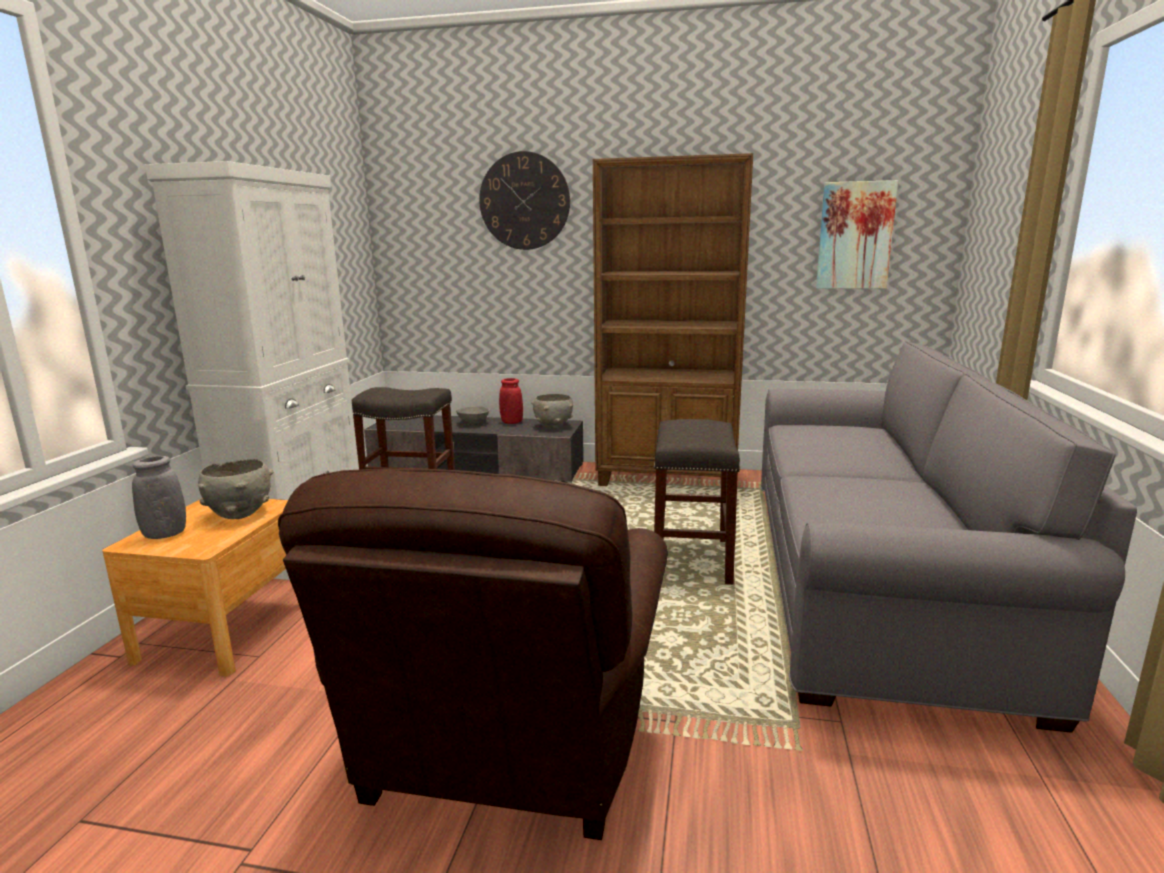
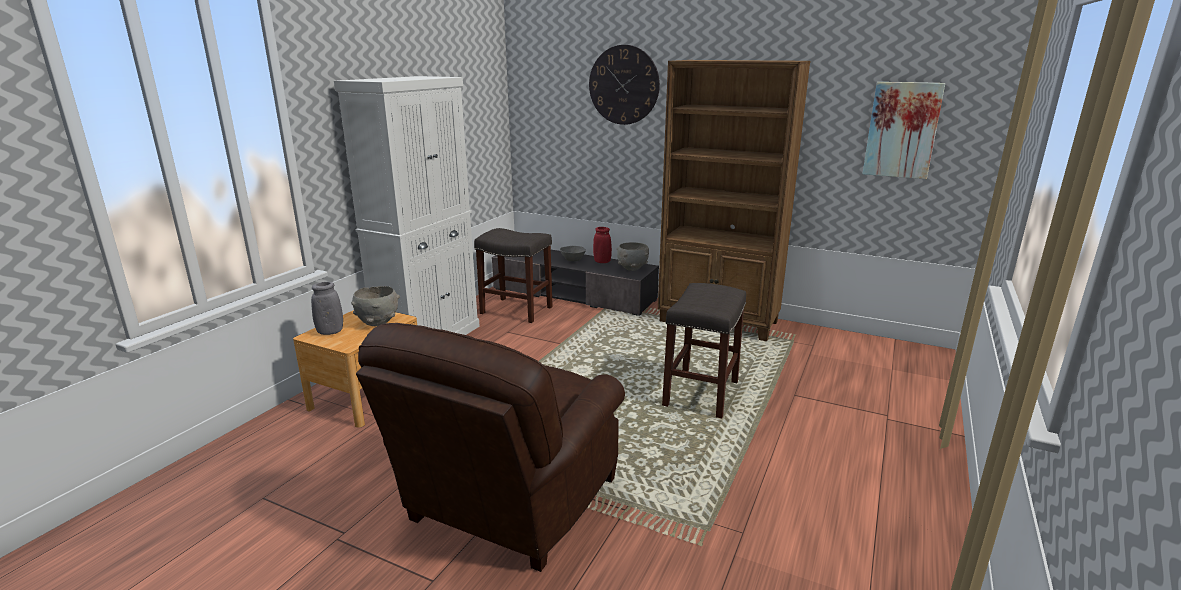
camera: 15 degrees right, 5 degrees up
(873, 578) = (839, 431): grey sofa -> none

